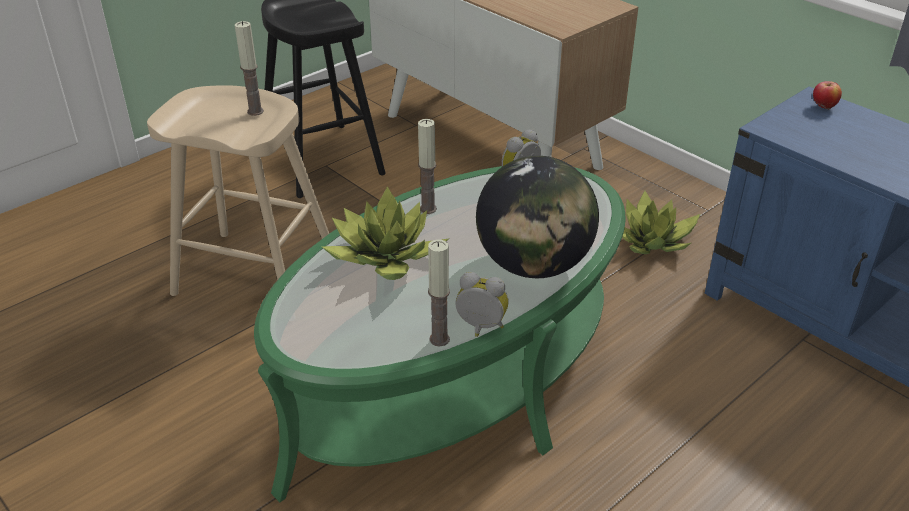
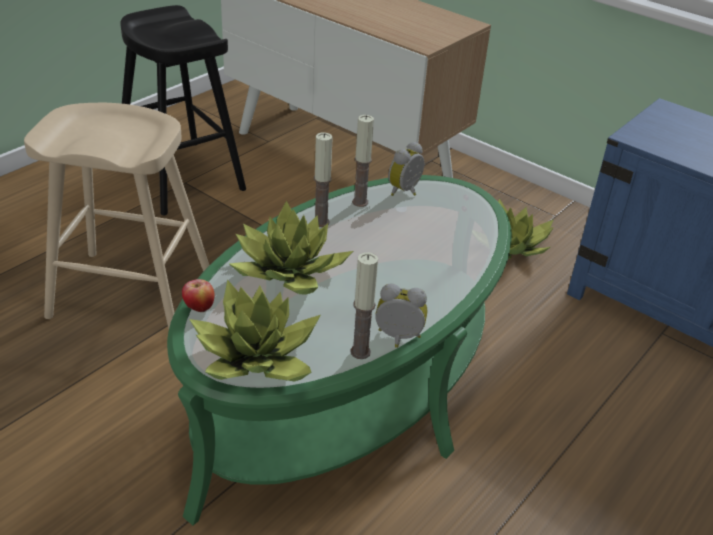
camera: 10 degrees left, 0 degrees up
(255, 111) = (136, 128): candle -> candle (360, 202)
(337, 339) = (257, 357): none -> potted plant
(533, 265) = (436, 274): globe -> none
(823, 107) = (677, 117): apple -> apple (199, 308)

